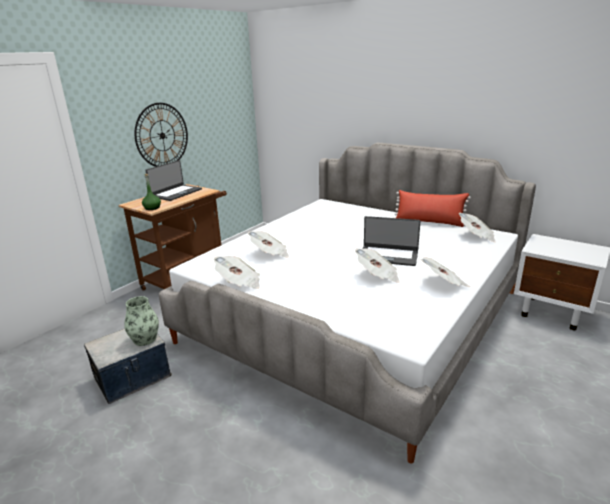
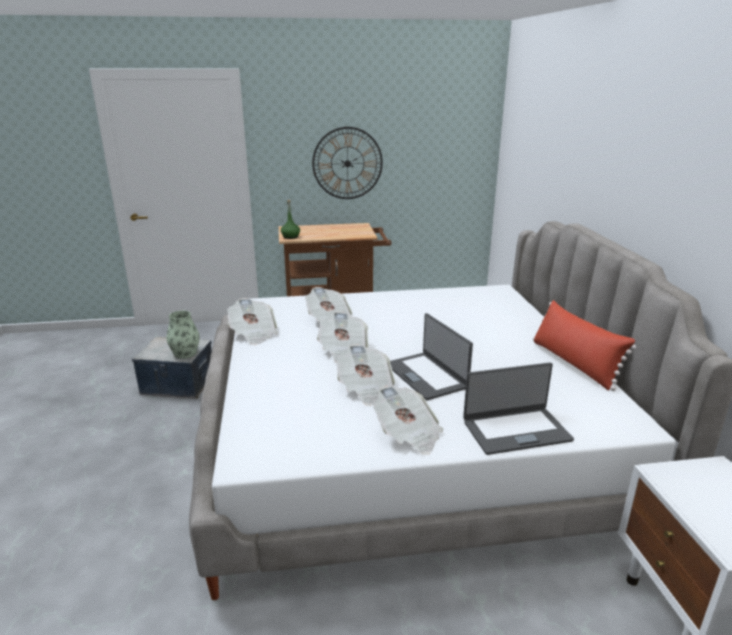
camera: 45 degrees right, 0 degrees up
(176, 193) = (338, 229): laptop -> laptop (515, 430)
(476, 236) = (594, 410): newspaper -> newspaper (343, 351)

